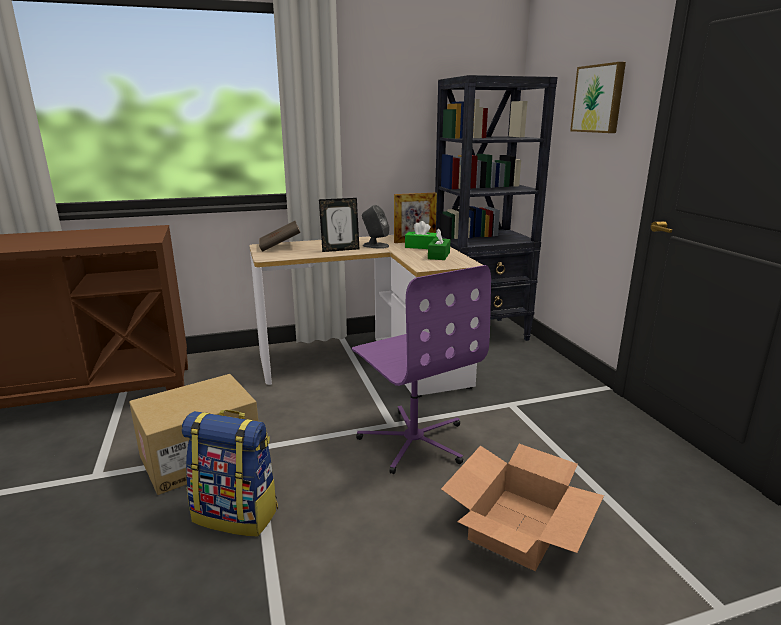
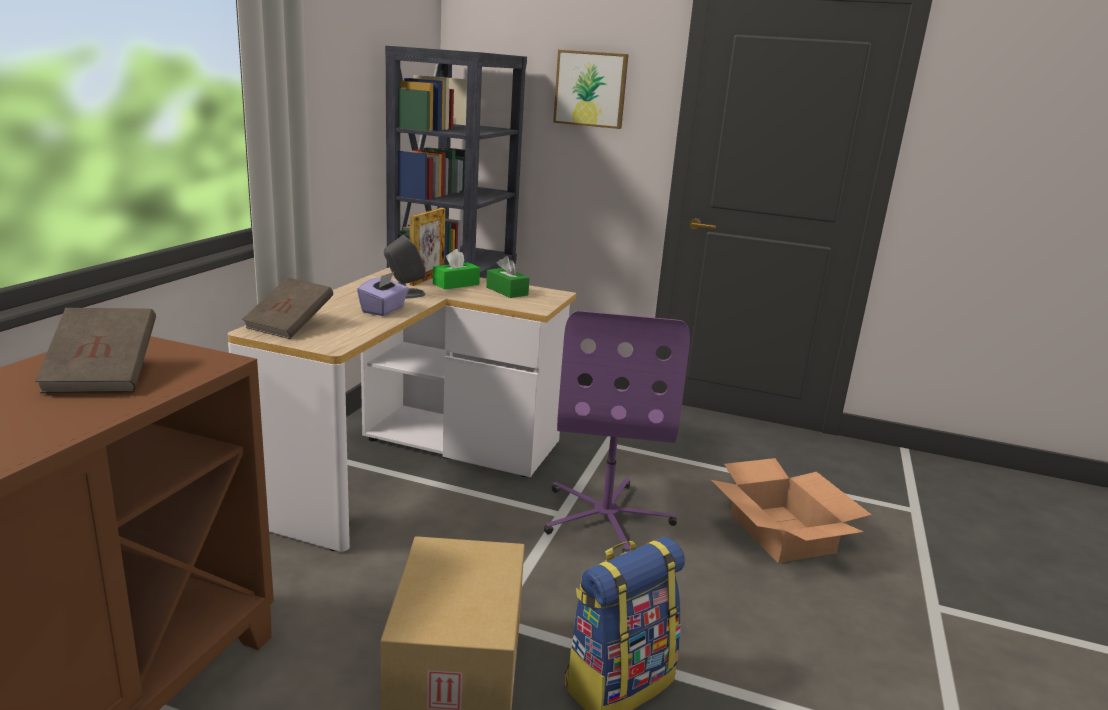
camera: 55 degrees left, 0 degrees up
(111, 236) = (104, 375): none -> brown book
(340, 249) = (383, 310): picture frame -> purple tissue box
(414, 441) = (606, 517): purple office chair -> purple office chair turned 90 degrees clockwise

